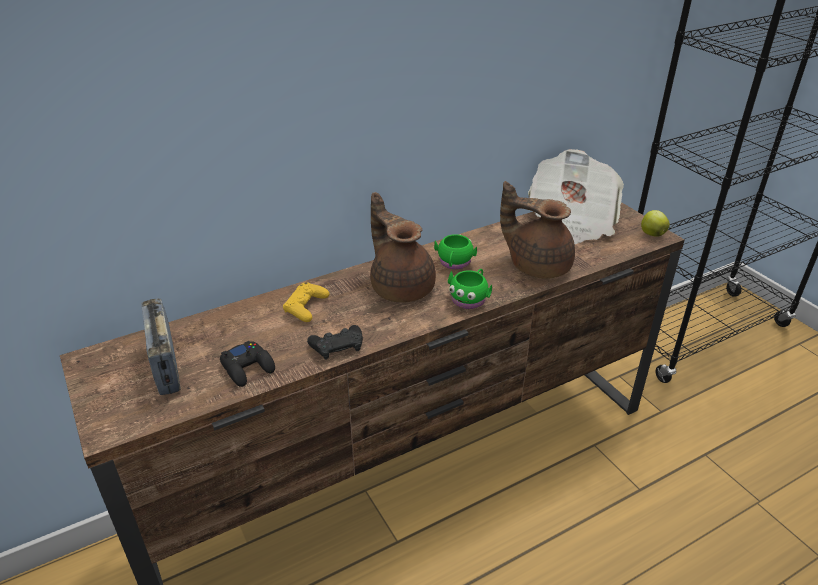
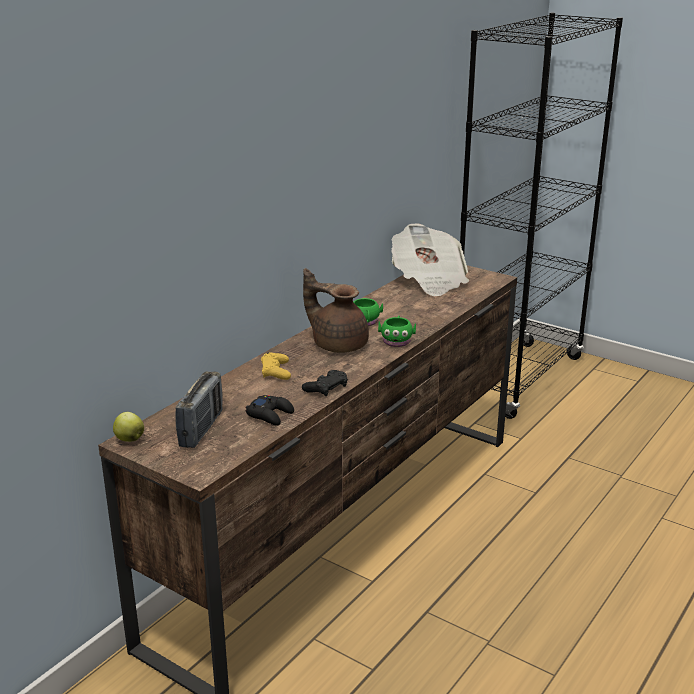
camera: 25 degrees left, 10 degrees down
(166, 366) = (201, 429): radio -> radio turned 120 degrees counterclockwise
(537, 265) = (427, 311): brown teapot -> none
(651, 234) = (492, 278): apple -> apple (129, 439)

